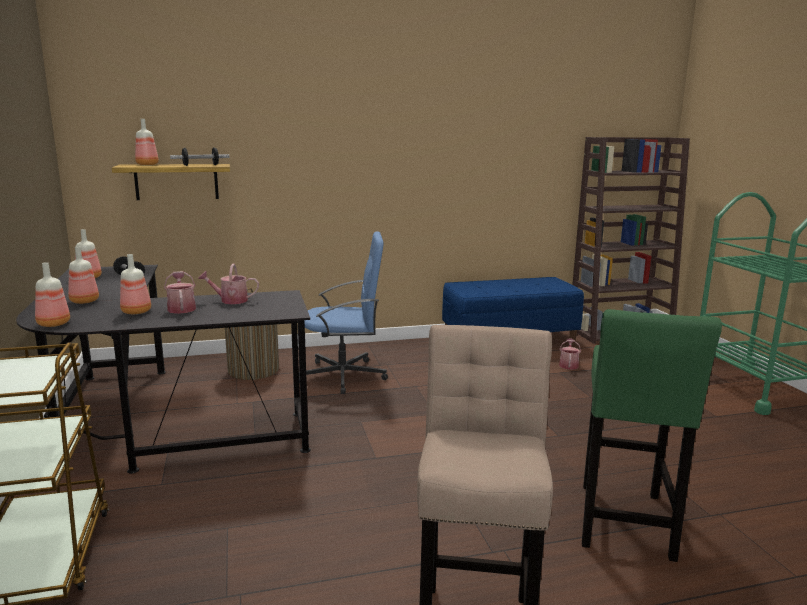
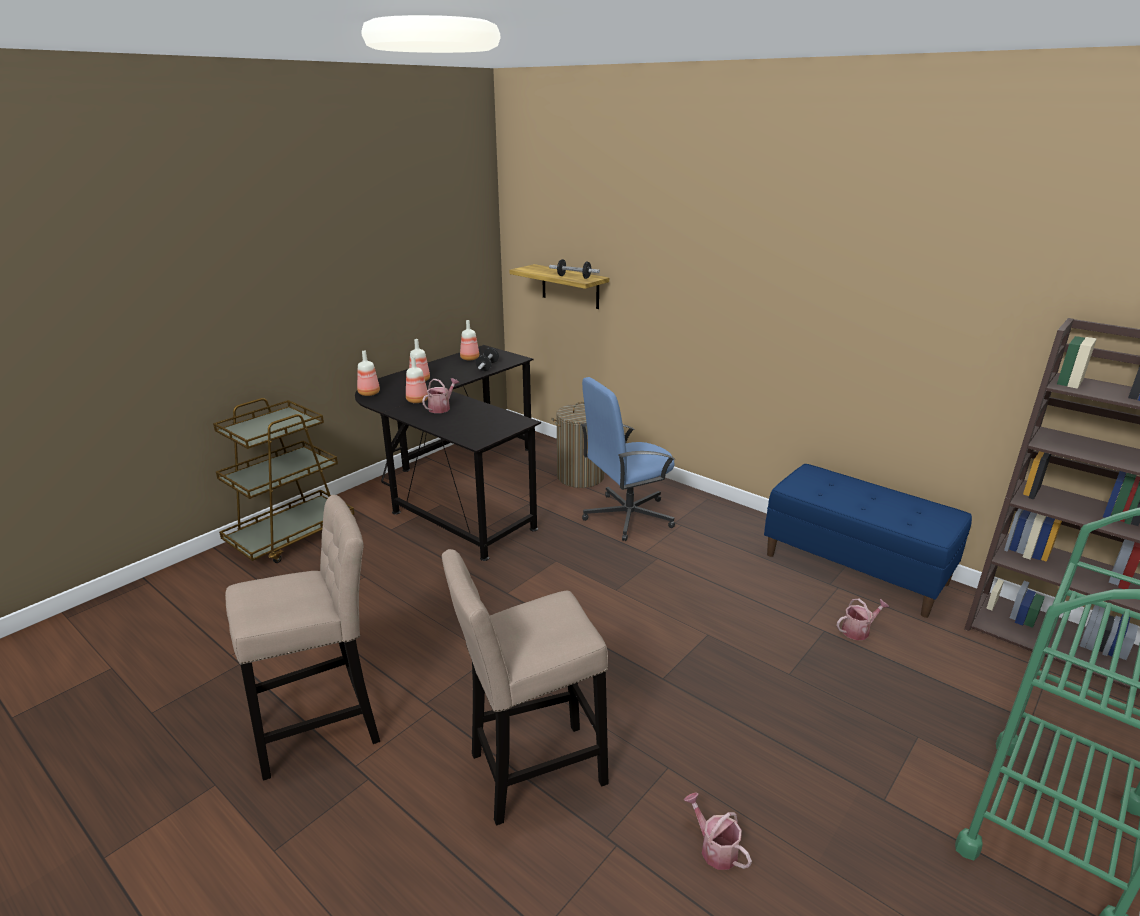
camera: 55 degrees right, 10 degrees up
(148, 164) = (546, 268): bottle -> none
(230, 300) = (478, 413): watering can -> watering can (715, 848)
(344, 376) = (627, 516): blue office chair -> blue office chair turned 105 degrees clockwise
(624, 524) = (530, 772): green stool -> beige stool

